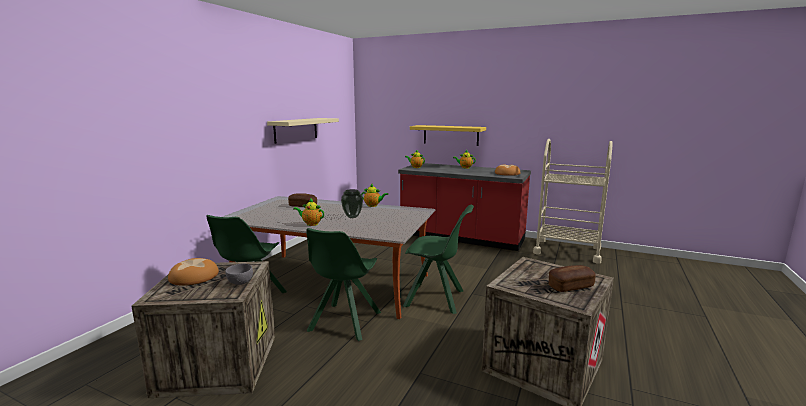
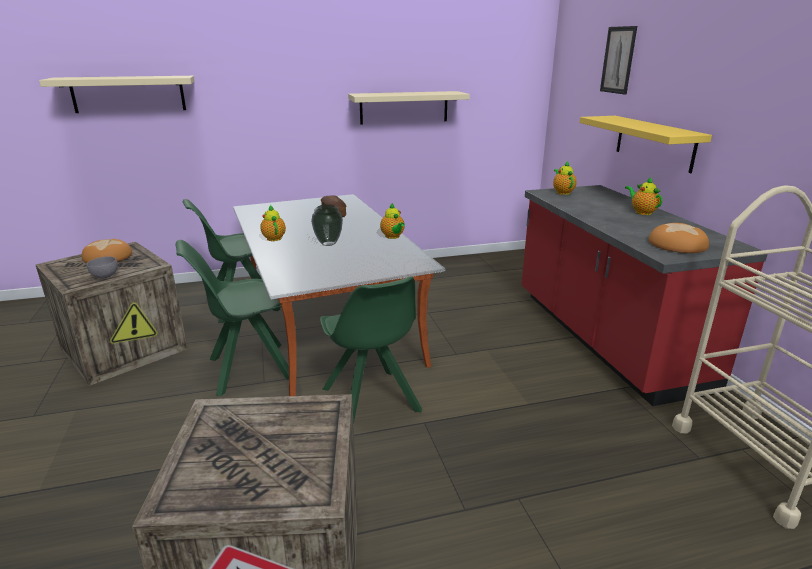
camera: 50 degrees right, 10 degrees up
(105, 127) = (128, 94): none -> beige shelf
(414, 96) = (618, 60): none -> picture
(570, 286) = (250, 474): bread -> none

